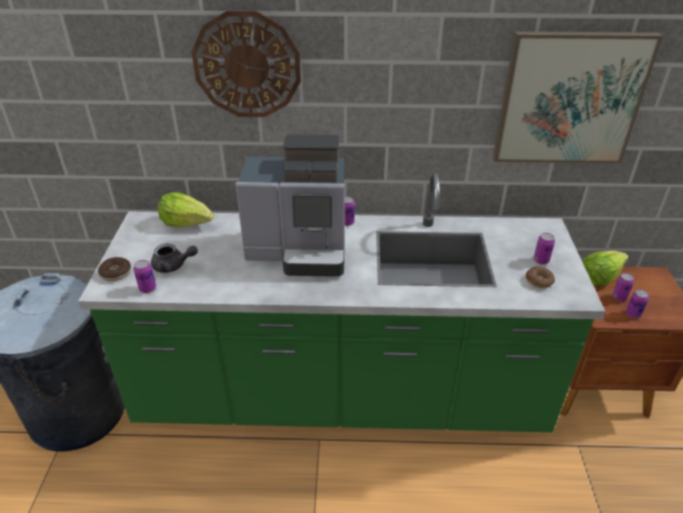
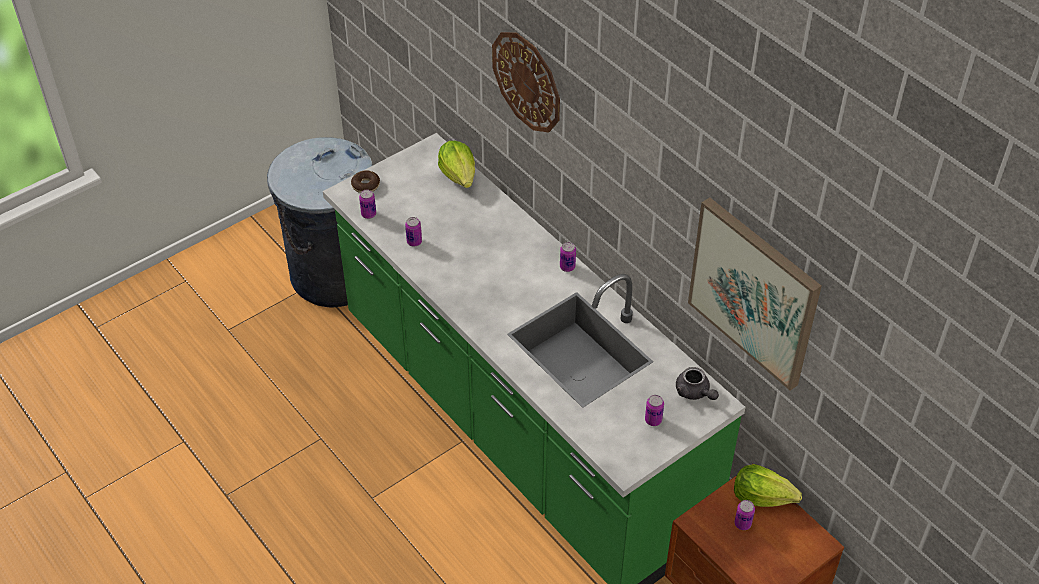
camera: 50 degrees right, 10 degrees up
(173, 266) = (404, 208): grey teapot -> grey teapot (694, 393)
(301, 251) = (498, 264): coffee machine -> none
(539, 281) = (620, 431): donut -> none
(633, 314) = (726, 543): can -> can (414, 242)

